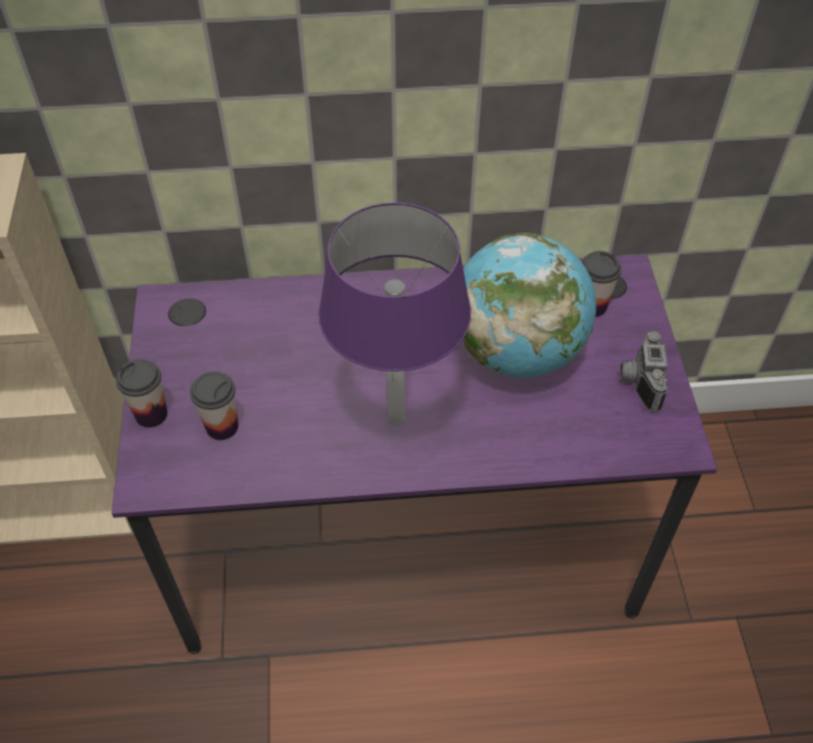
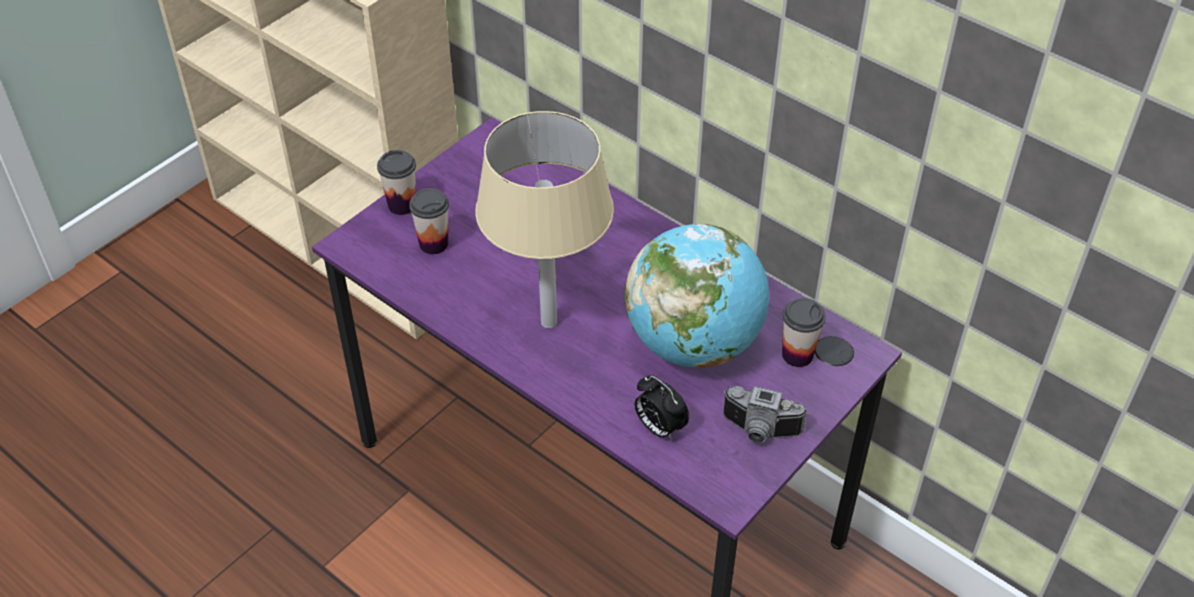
camera: 45 degrees right, 5 degrees down
(396, 418) = (549, 322): purple table lamp -> beige table lamp
(574, 434) = (659, 428): none -> alarm clock
(638, 381) = (759, 432): camera -> camera turned 120 degrees counterclockwise

